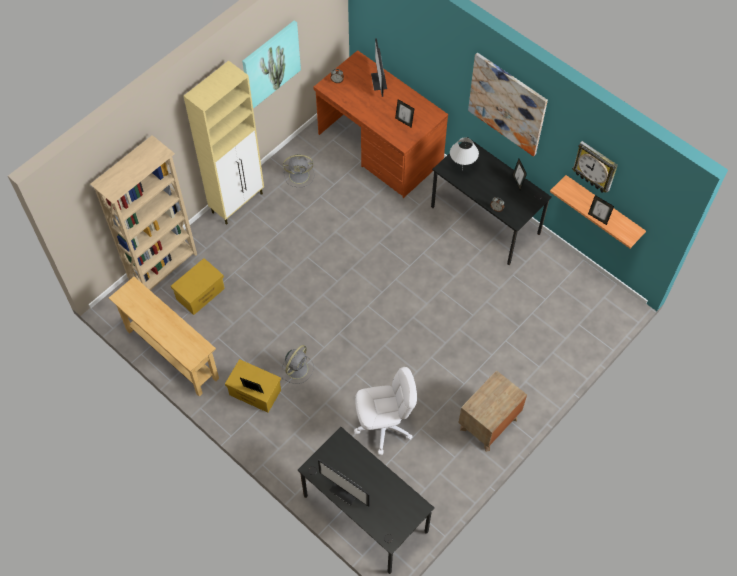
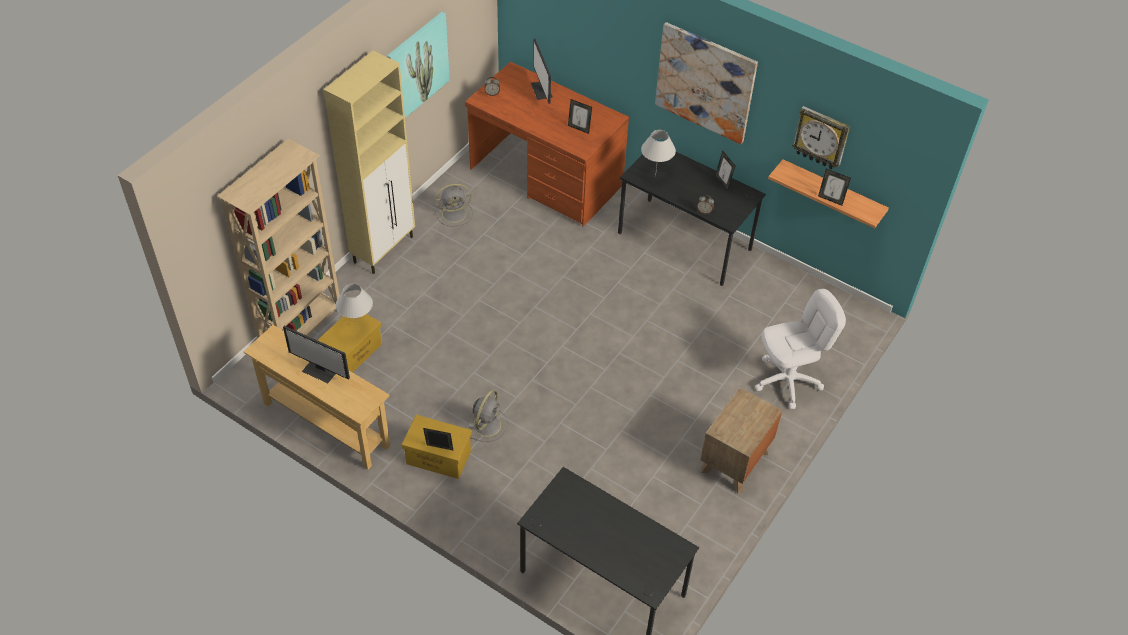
camera: 10 degrees left, 10 degrees down
(204, 278) = (358, 328): none -> white table lamp
(345, 491) = (582, 541): monitor -> monitor (321, 370)
(384, 427) = (607, 479): white office chair -> white office chair (787, 381)

